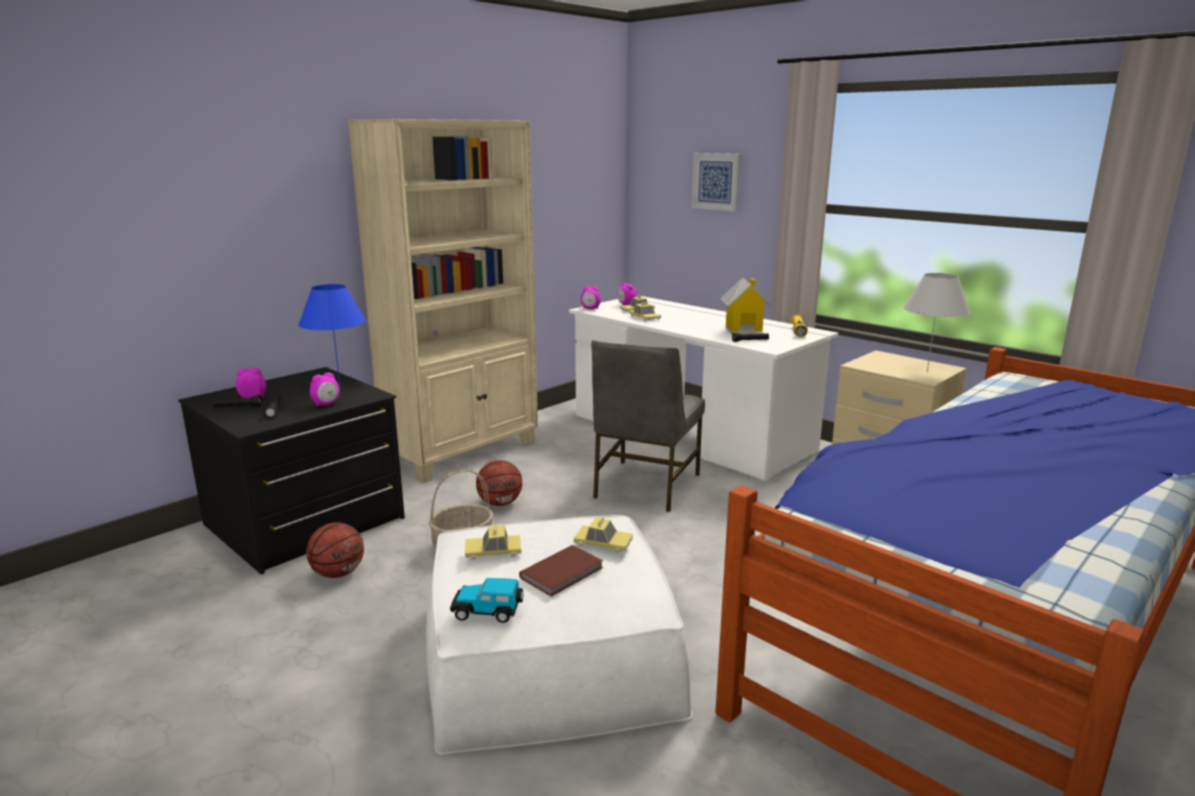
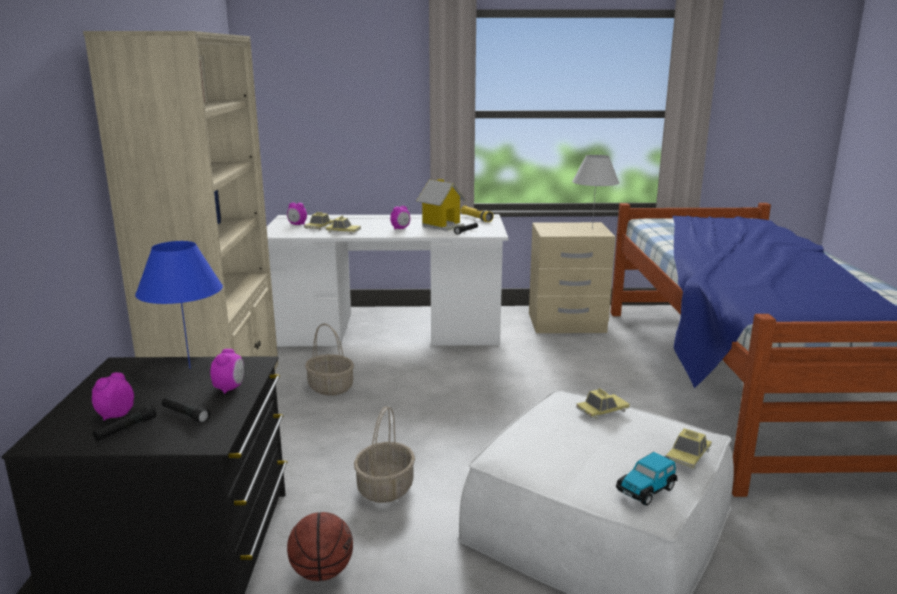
camera: 45 degrees left, 0 degrees up
(493, 551) = (556, 451): toy car -> toy car (688, 455)
(500, 503) = (347, 441): basketball -> none
(561, 461) = (330, 387): none -> basket
(563, 573) = (628, 440): brown book -> none
(590, 309) = (275, 233): alarm clock -> alarm clock (400, 228)
(644, 486) = (431, 381): grey chair -> none
(716, 181) = (351, 96): picture -> none

